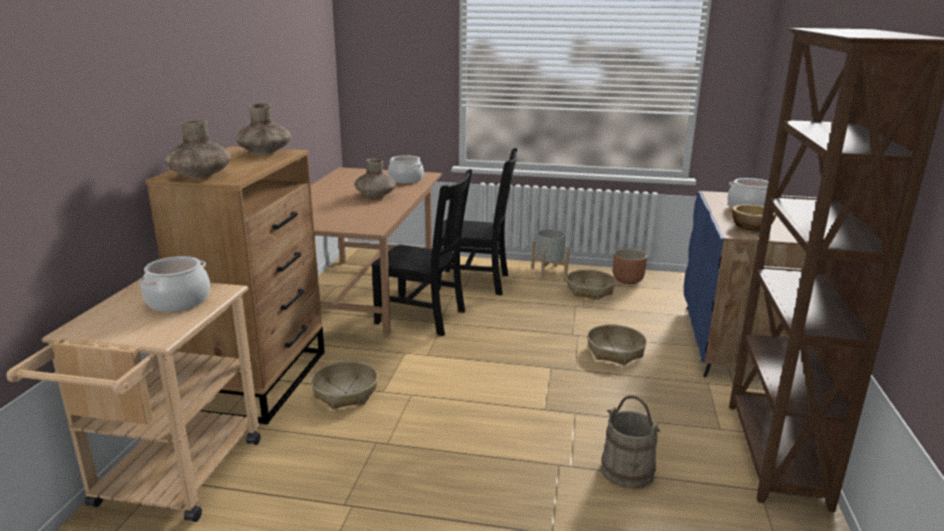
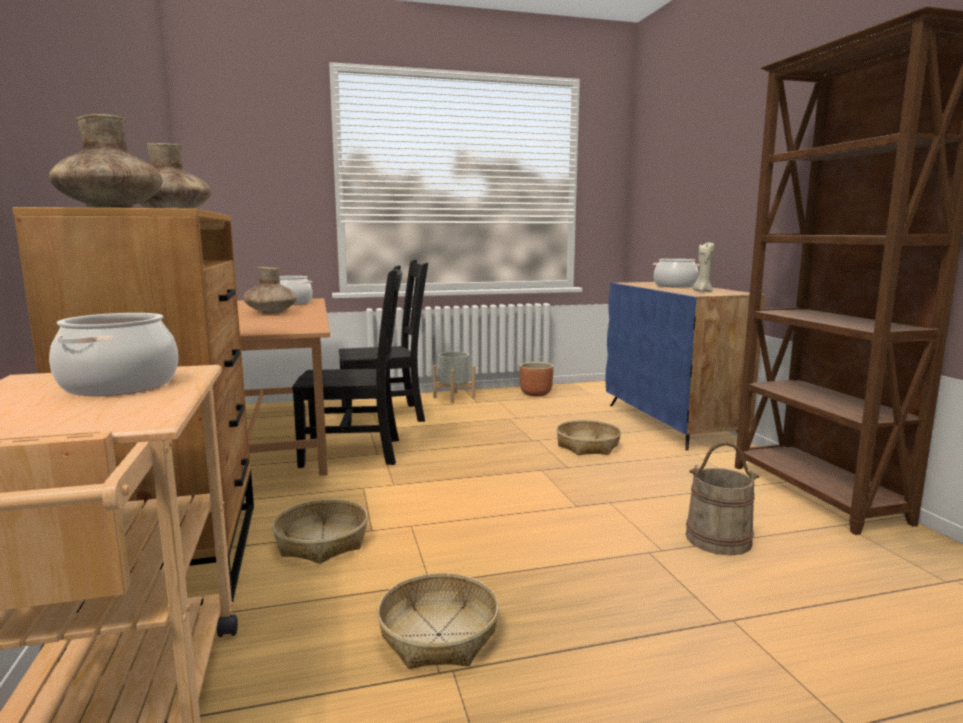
camera: 25 degrees left, 10 degrees down
(590, 290) = (510, 405): basket -> basket (439, 634)
(752, 227) = (702, 291): bowl -> beige candle

